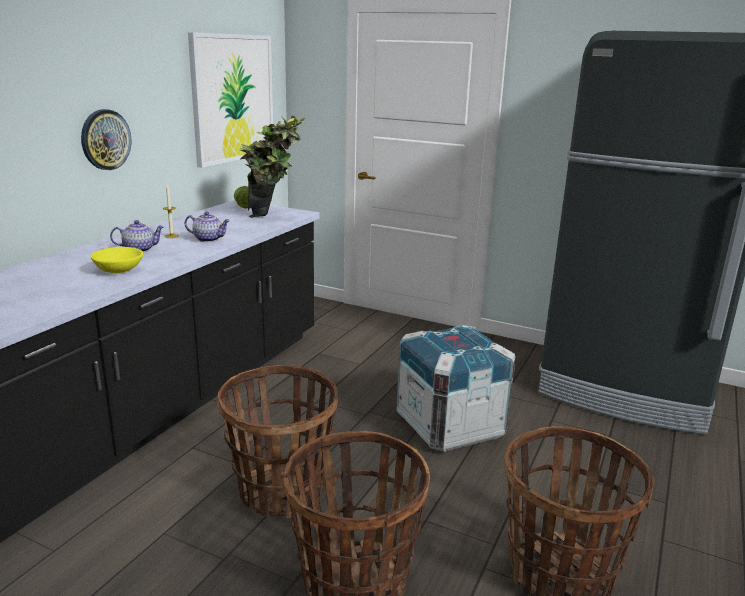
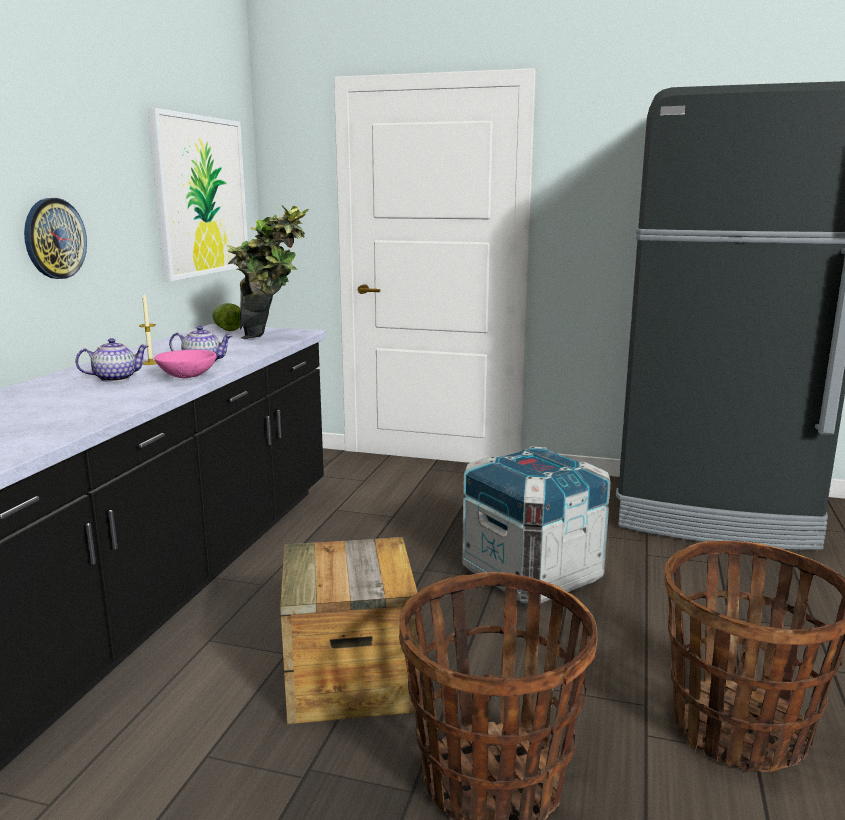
camera: 10 degrees left, 5 degrees down
(118, 270) = (100, 401): yellow bowl -> none
(190, 251) = (187, 376): none -> pink bowl
(281, 490) = (350, 678): basket -> crate

